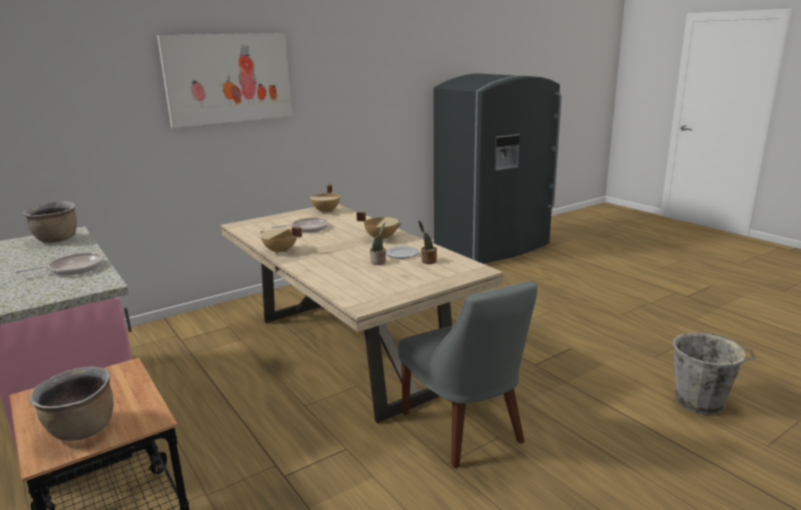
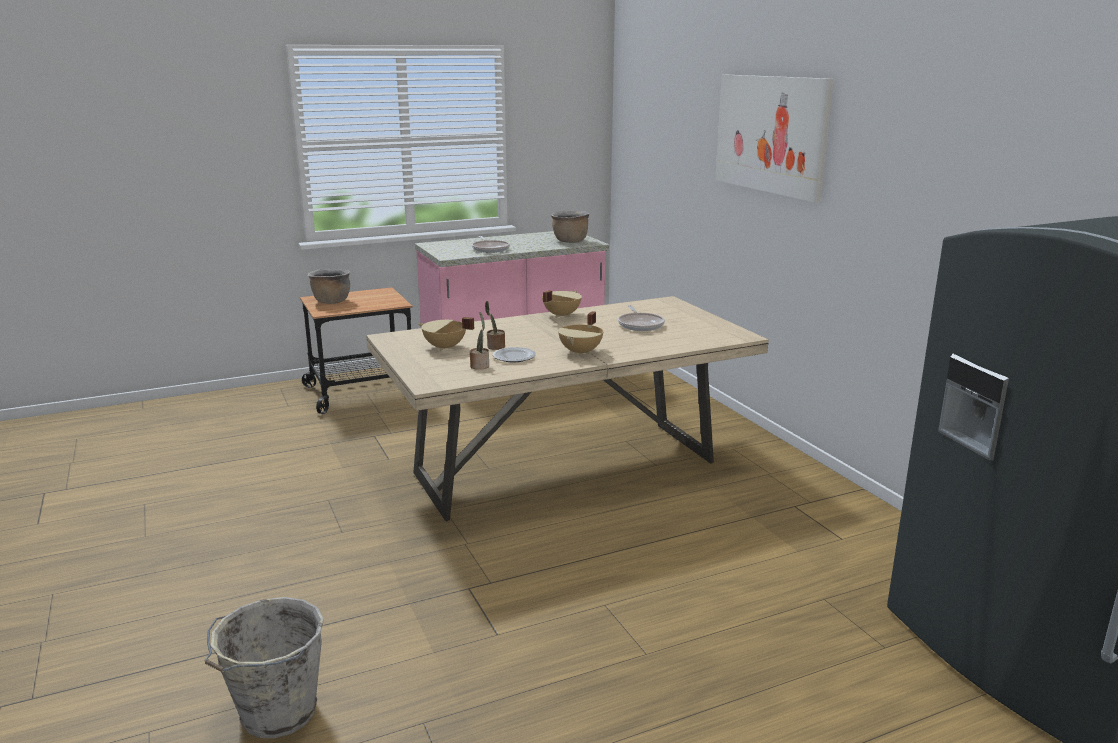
camera: 100 degrees right, 0 degrees up
(327, 211) = (719, 333): beige cooking pot -> beige cooking pot (444, 348)
(465, 430) = (368, 515): grey chair -> none

